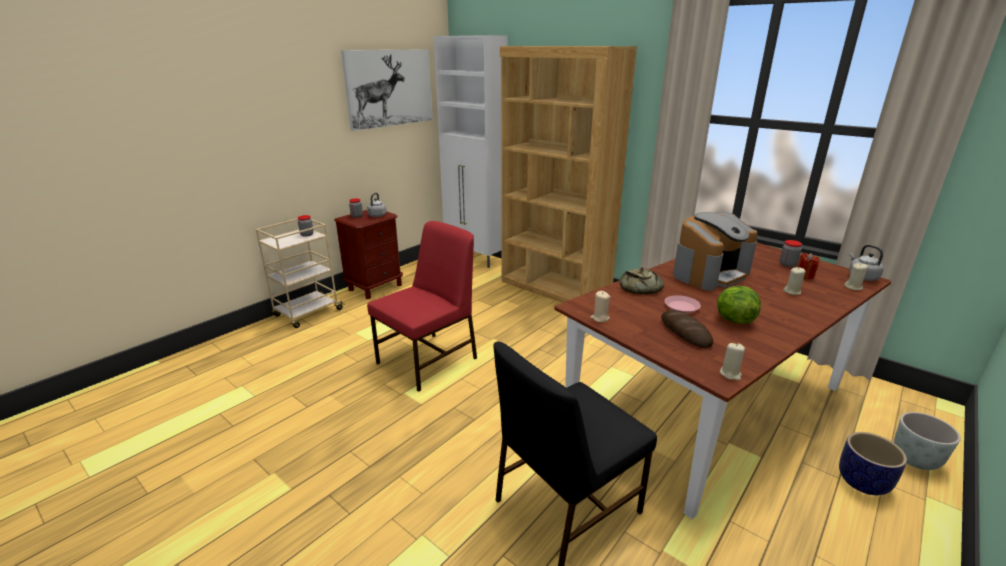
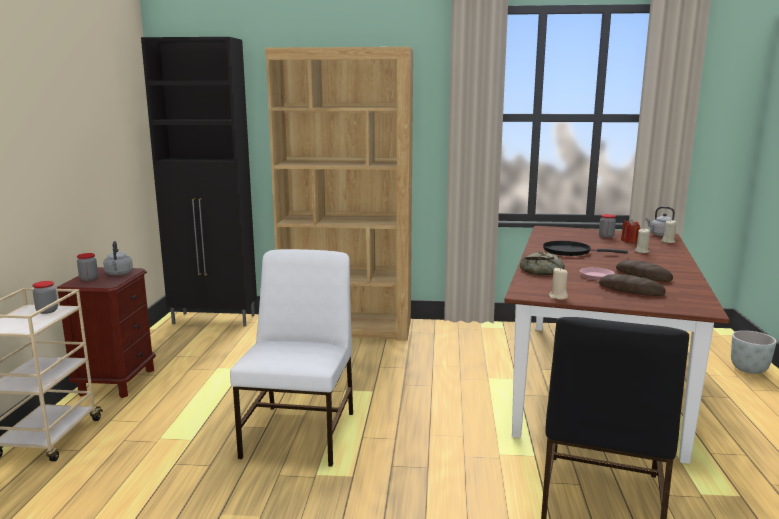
camera: 35 degrees left, 10 degrees down
(390, 88) = (98, 101): picture -> none
(429, 360) = (301, 433): red chair -> white chair
(475, 258) = (215, 320): white cabinet -> black cabinet
(709, 273) = (570, 251): coffee machine -> black frying pan
(730, 374) = (705, 305): beige candle -> none
(733, 320) = (643, 275): lettuce -> bread
(863, 482) = (743, 394): planter -> none

